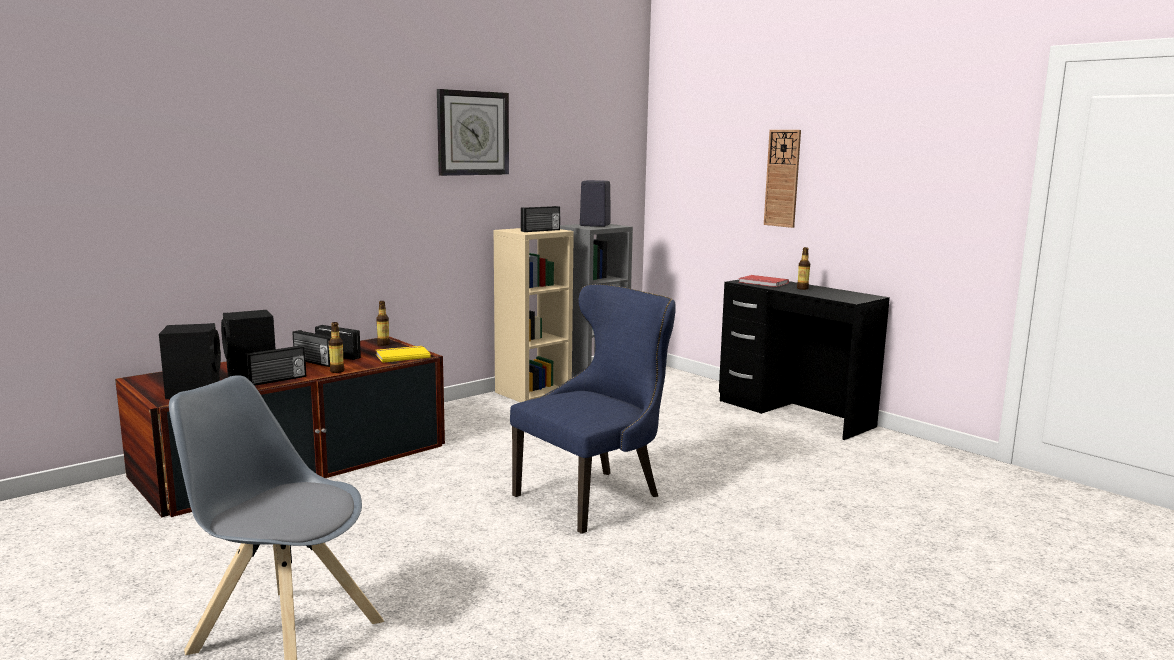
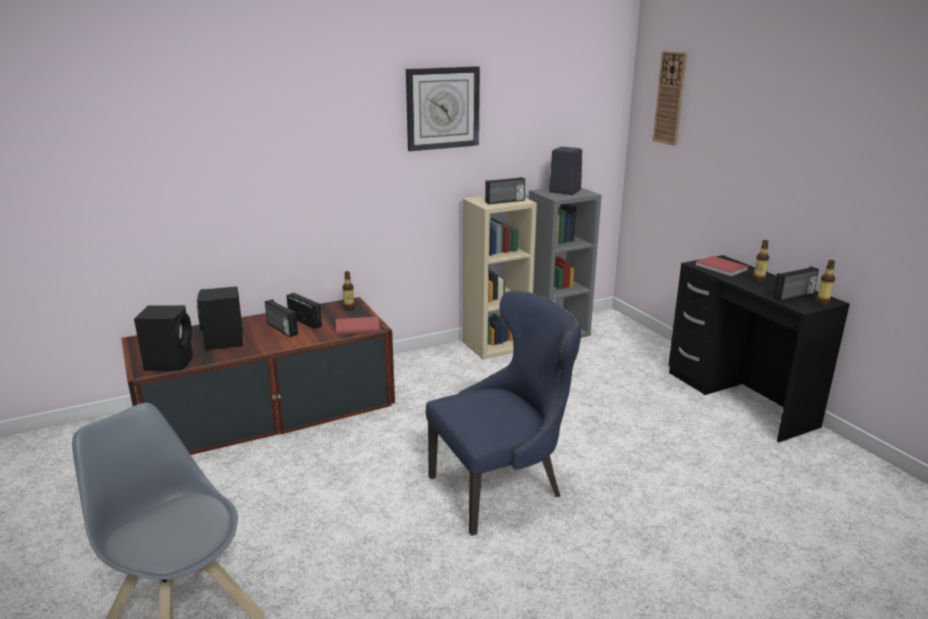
camera: 15 degrees right, 10 degrees up
(277, 380) = (240, 352): radio -> radio (794, 296)
(337, 371) = (294, 344): bottle -> bottle (822, 304)
(402, 356) = (357, 327): yellow book -> red book
(782, 178) = (755, 159): wall clock -> wall clock (670, 98)

